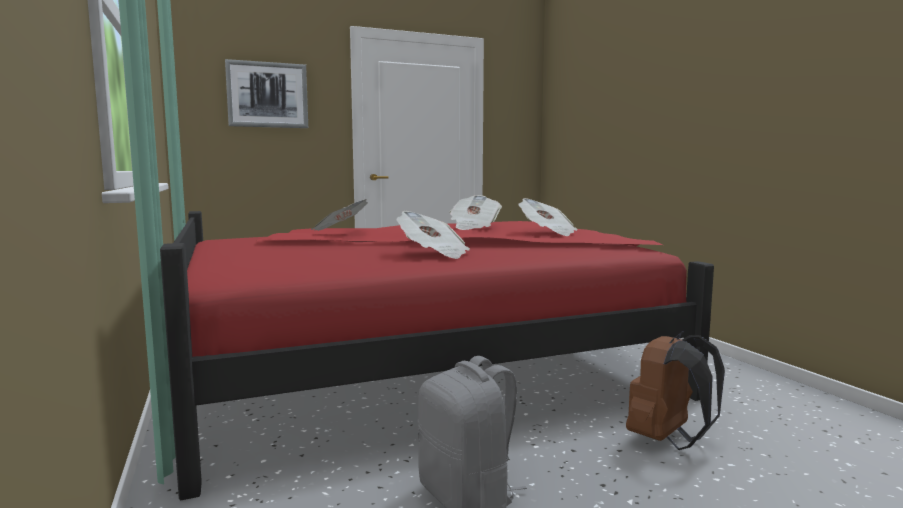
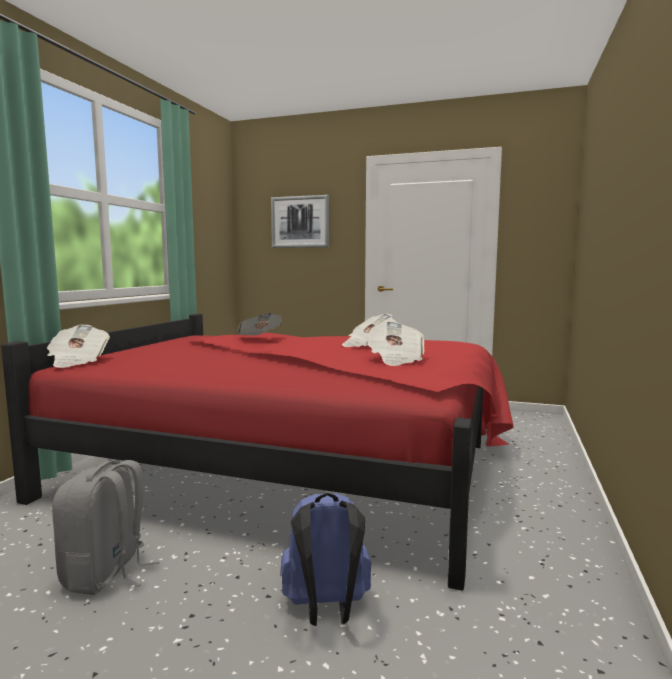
camera: 40 degrees right, 0 degrees up
(434, 254) = (228, 368): newspaper -> newspaper (77, 361)
(667, 440) = (326, 610): brown backpack -> blue backpack

